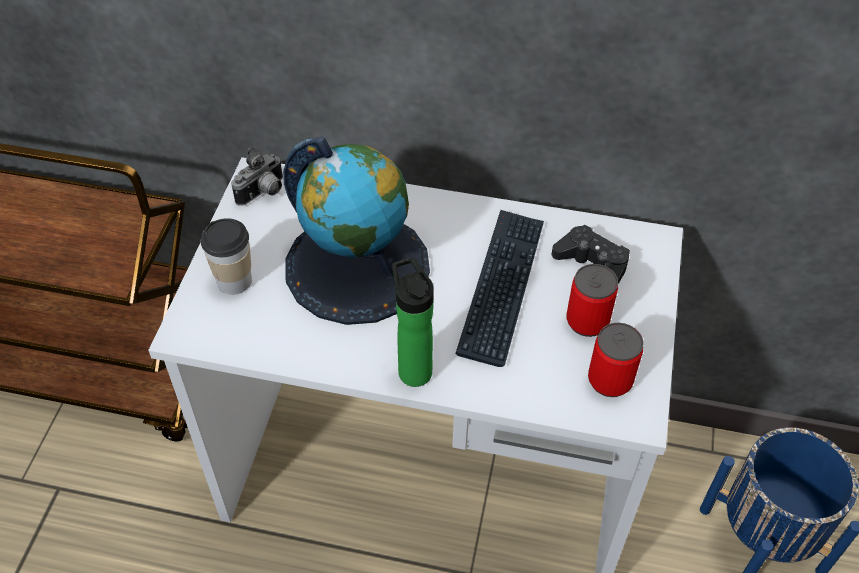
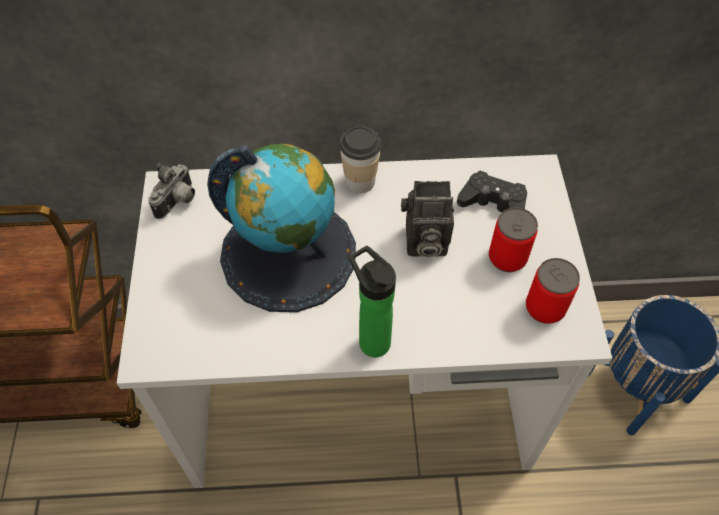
camera: 15 degrees left, 5 degrees up
(234, 281) = (178, 294): cup -> cup (360, 181)
(501, 287) = (423, 243): keyboard -> camera

